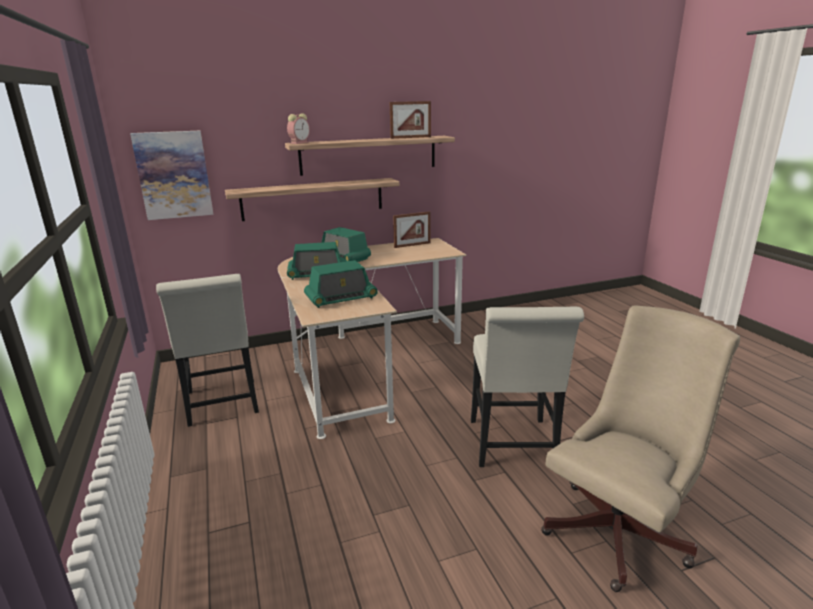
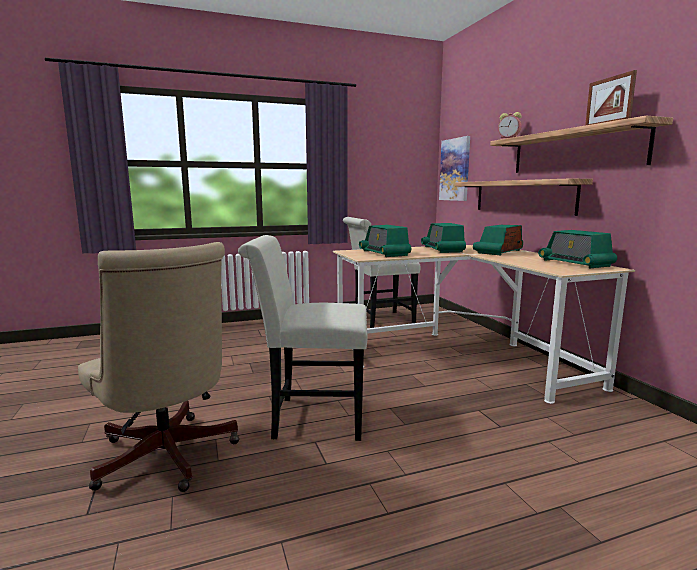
camera: 90 degrees right, 10 degrees down
(412, 245) = (575, 263): picture frame -> radio

